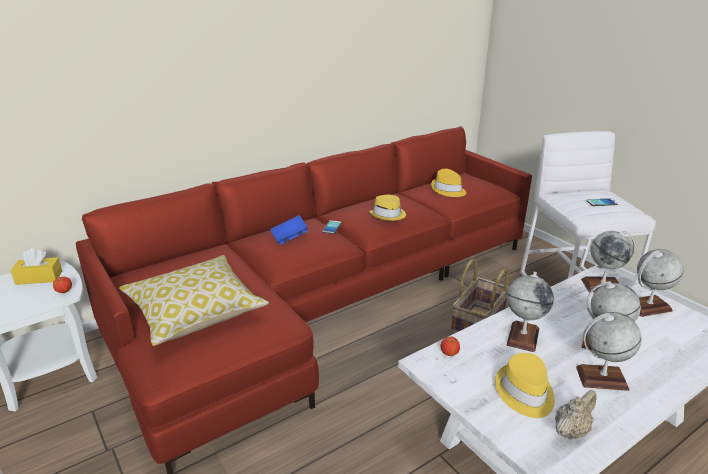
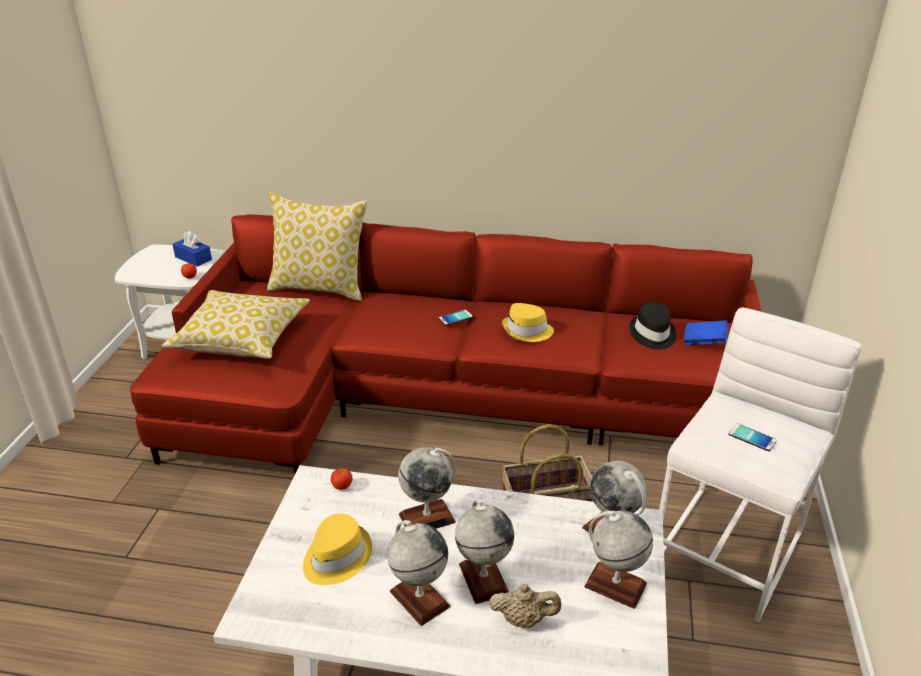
camera: 45 degrees right, 5 degrees up
(39, 278) = (193, 258): yellow tissue box -> blue tissue box
(195, 253) = (320, 288): none -> pillow
(289, 237) = (403, 310): blue book -> blue book (704, 342)
(448, 190) = (652, 334): yellow hat -> black hat
(571, 430) = (312, 608): beige teapot -> beige teapot (524, 619)

